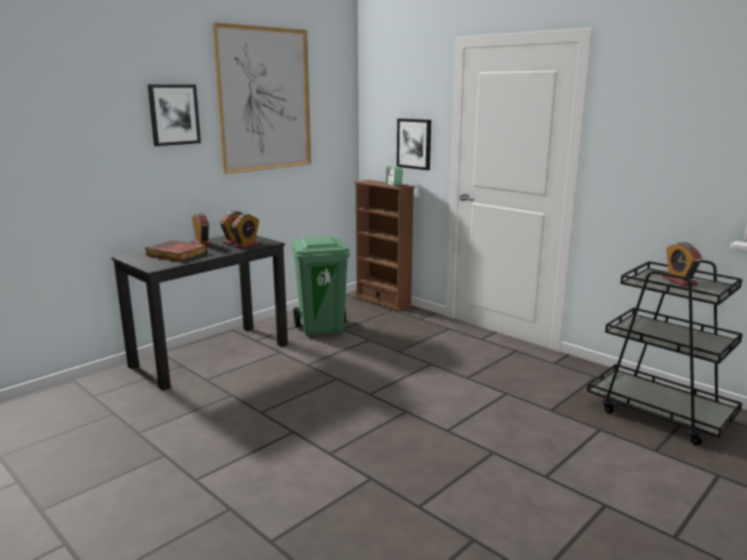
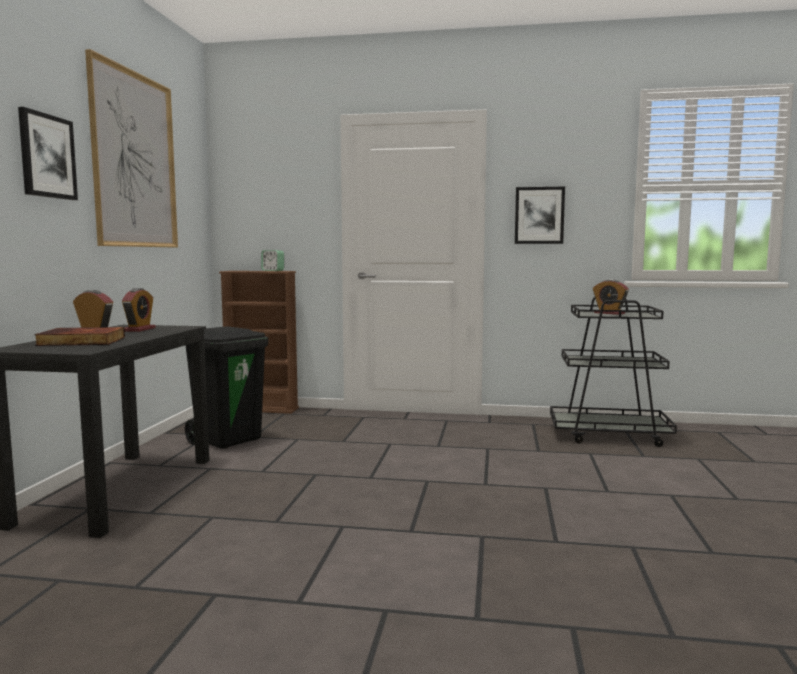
camera: 35 degrees left, 10 degrees down
(246, 245) = (163, 330): alarm clock -> none
(322, 328) = (229, 440): green trash can -> black trash can
(414, 143) = (292, 225): picture -> picture (539, 215)

